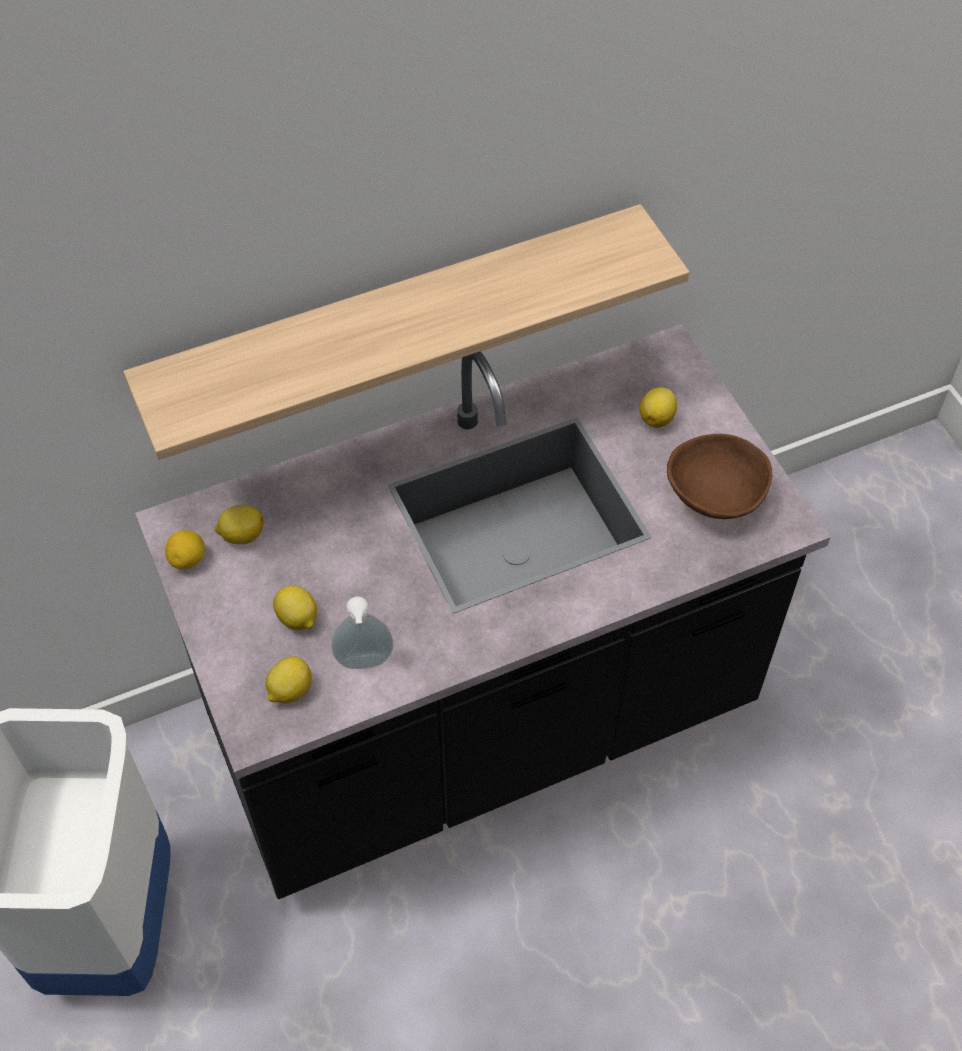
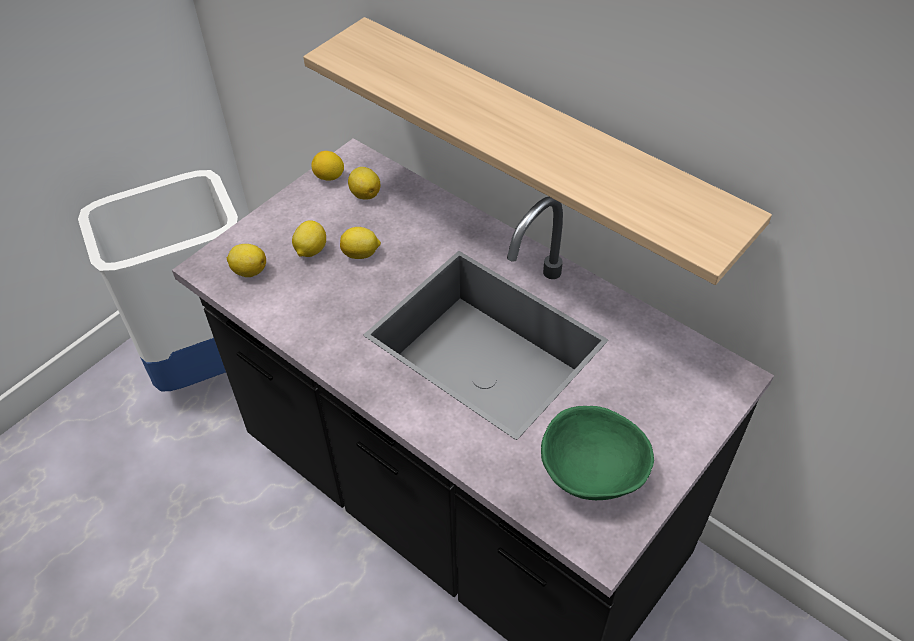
camera: 65 degrees right, 5 degrees down
(364, 664) = (291, 302): soap dispenser -> none
(657, 418) = (650, 396): lemon -> lemon (361, 254)
(713, 497) = (592, 472): brown bowl -> green bowl

